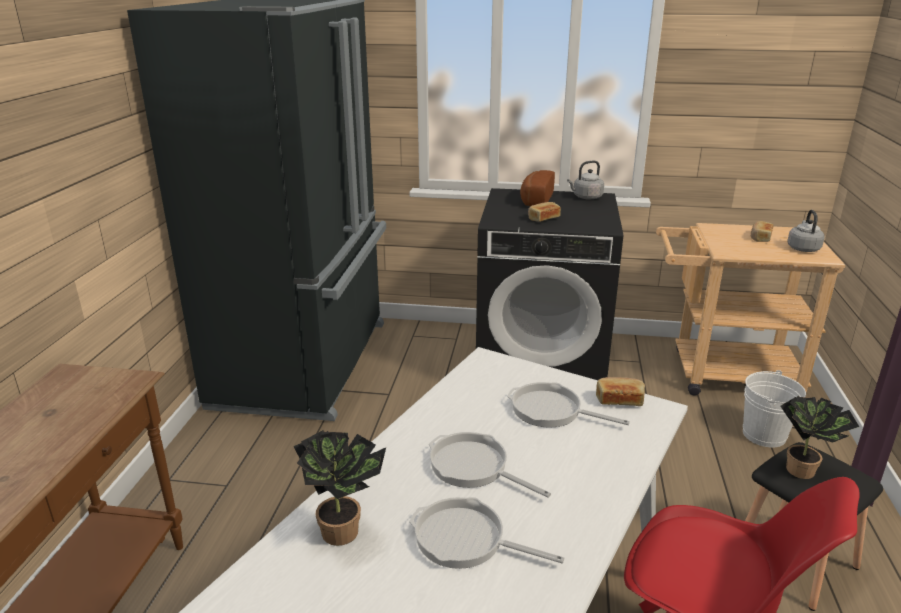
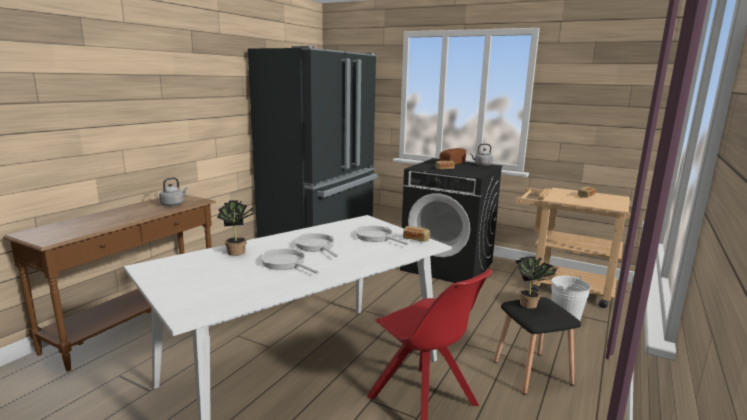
camera: 20 degrees right, 10 degrees down
(802, 248) = (608, 202): grey kettle -> grey kettle (173, 204)

